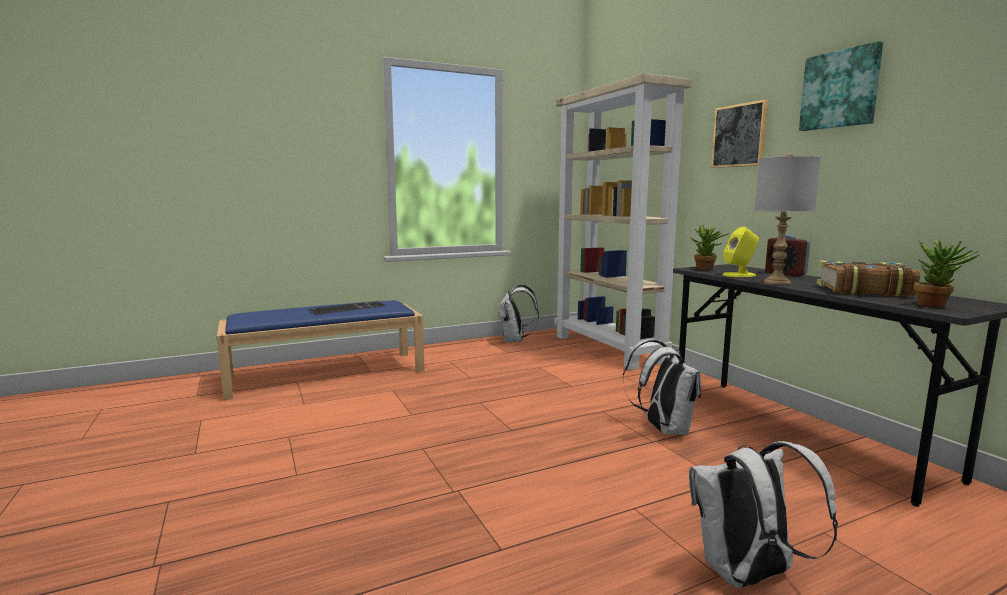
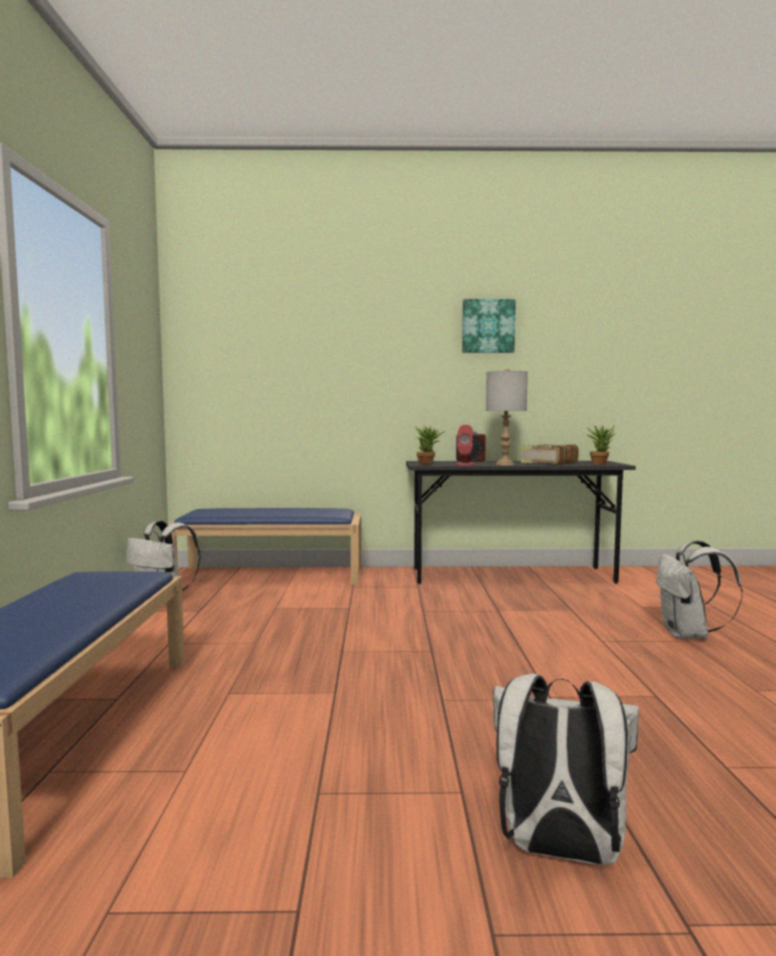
camera: 65 degrees left, 5 degrees down
(348, 308) = (77, 595): keyboard -> none
(609, 349) = (271, 575): beige bookcase -> blue bench
(663, 429) = (478, 603): white backpack -> white backpack (558, 851)
(739, 135) = (402, 350): picture -> none
(739, 275) = (465, 464): yellow speaker -> red speaker

